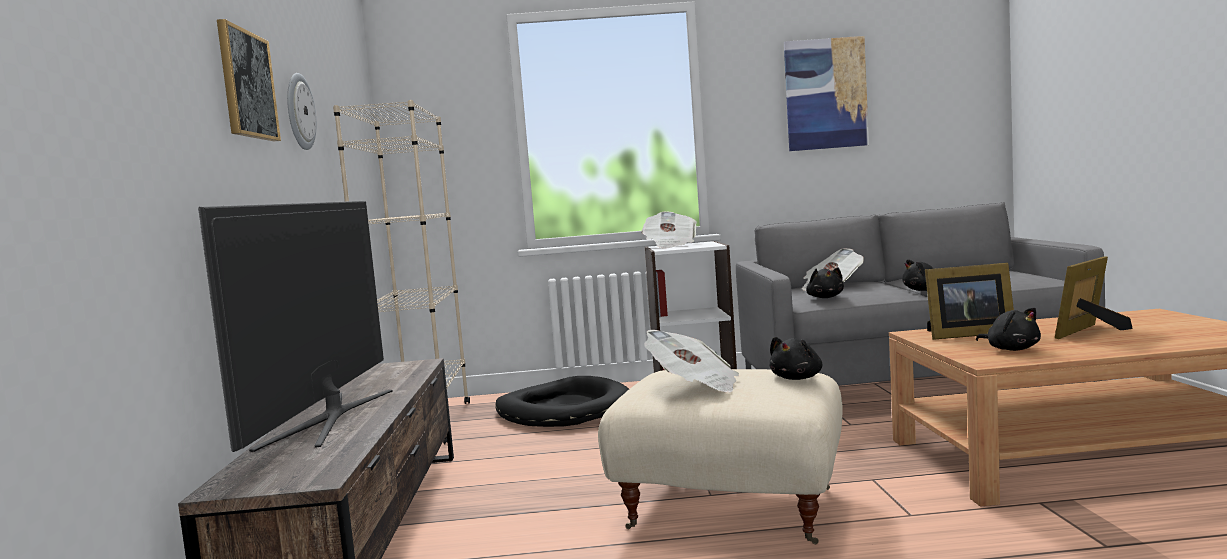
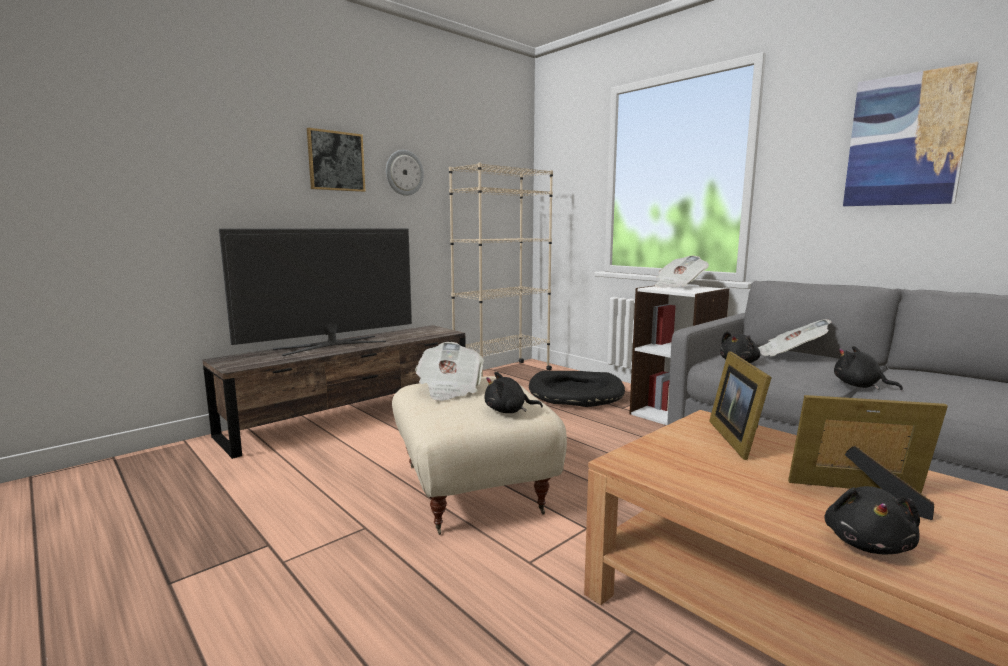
camera: 50 degrees right, 5 degrees up
(966, 334) = (738, 438): picture frame -> picture frame turned 45 degrees clockwise
(1011, 349) = (697, 465): black plush toy -> black plush toy (867, 543)

